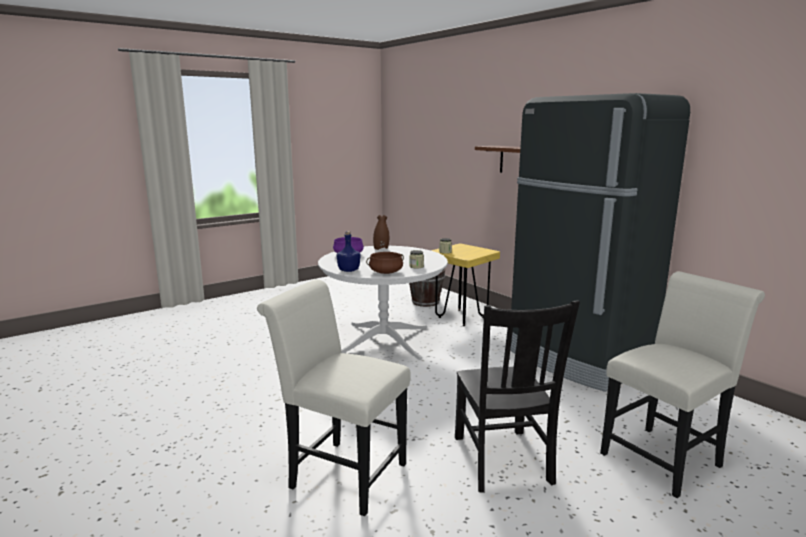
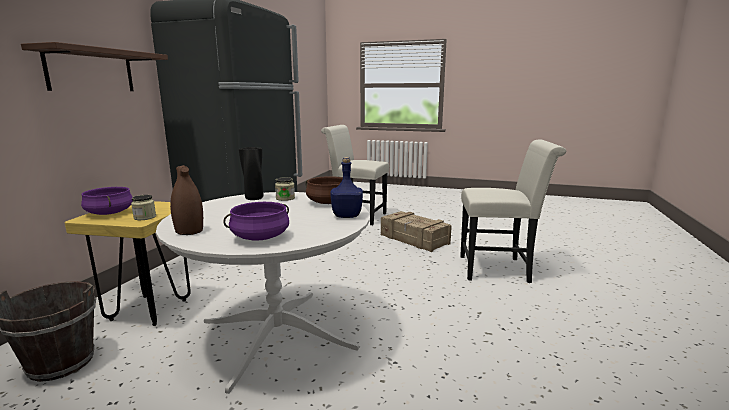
camera: 125 degrees left, 0 degrees up
(341, 473) = (499, 269): white chair -> white chair turned 75 degrees counterclockwise
(429, 261) = (254, 198): none -> black vase
(467, 248) = (109, 213): none -> purple cooking pot
(502, 461) = (414, 239): black chair -> crate

